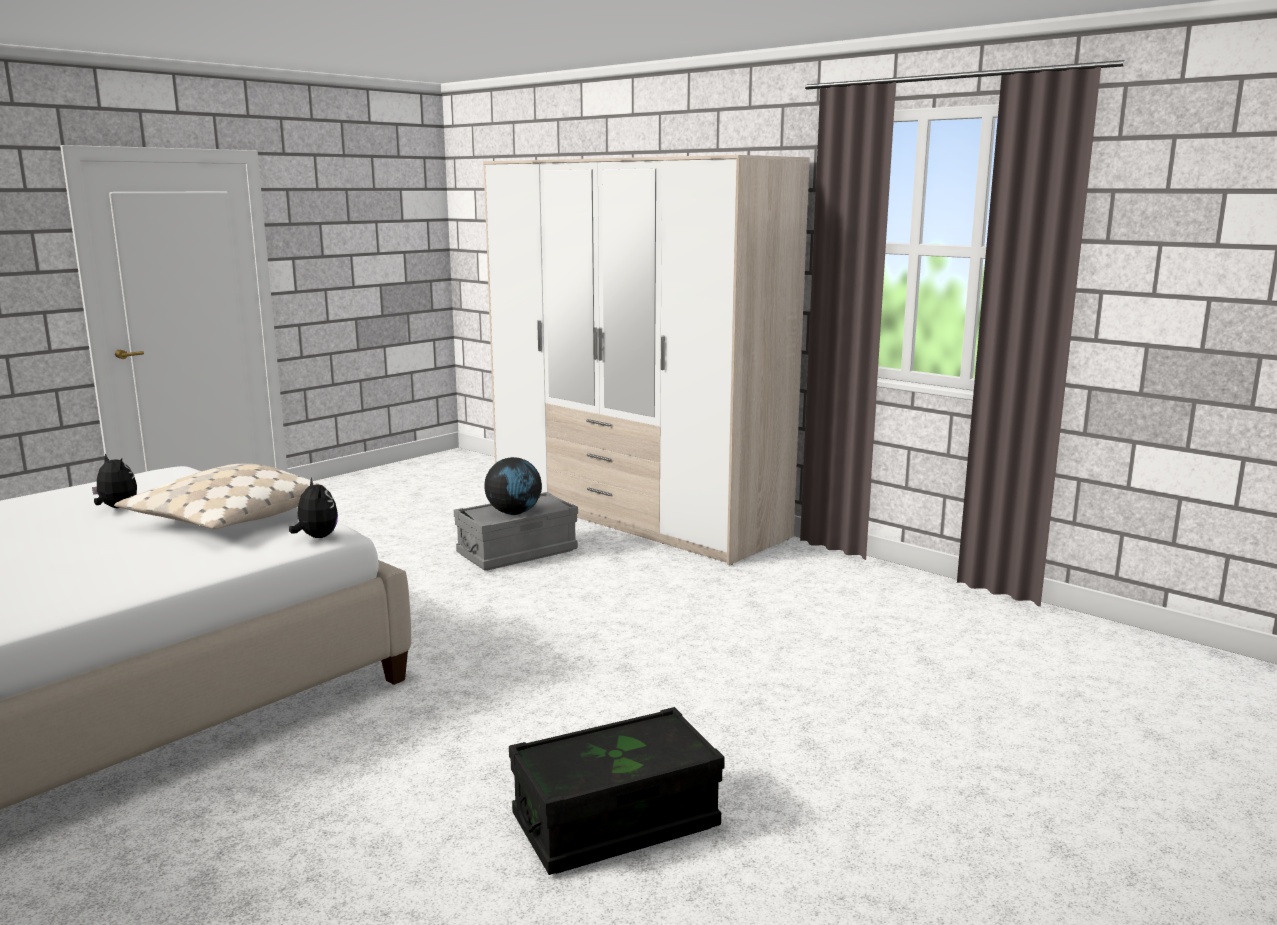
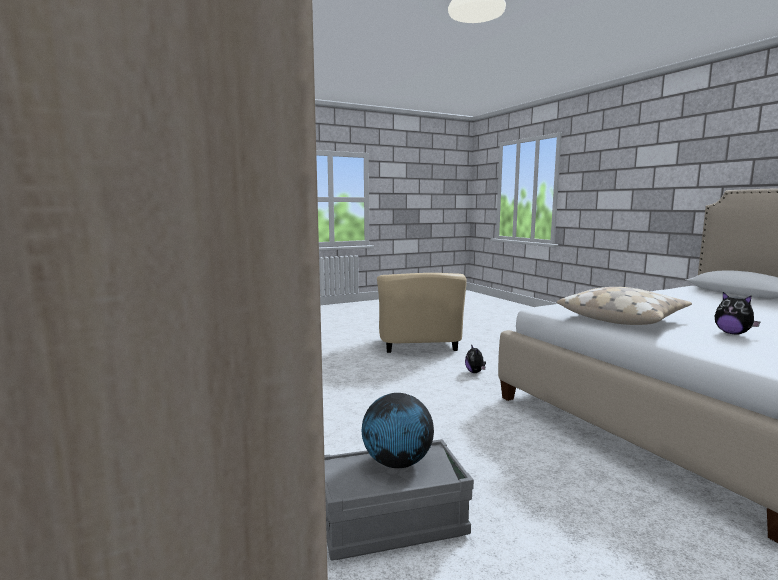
camera: 160 degrees left, 5 degrees down
(316, 537) = (549, 307): plush toy -> plush toy (475, 372)
(616, 823) = (419, 347): black storage box -> beige armchair

